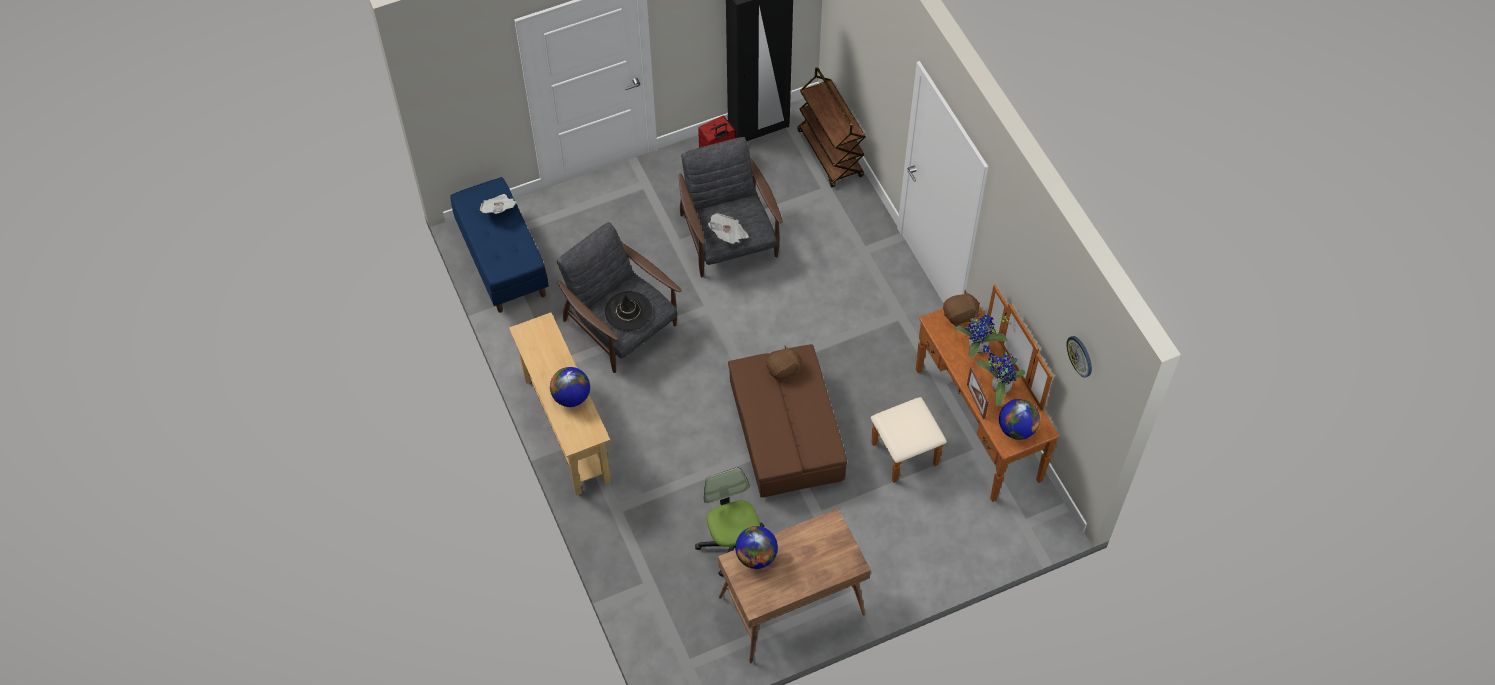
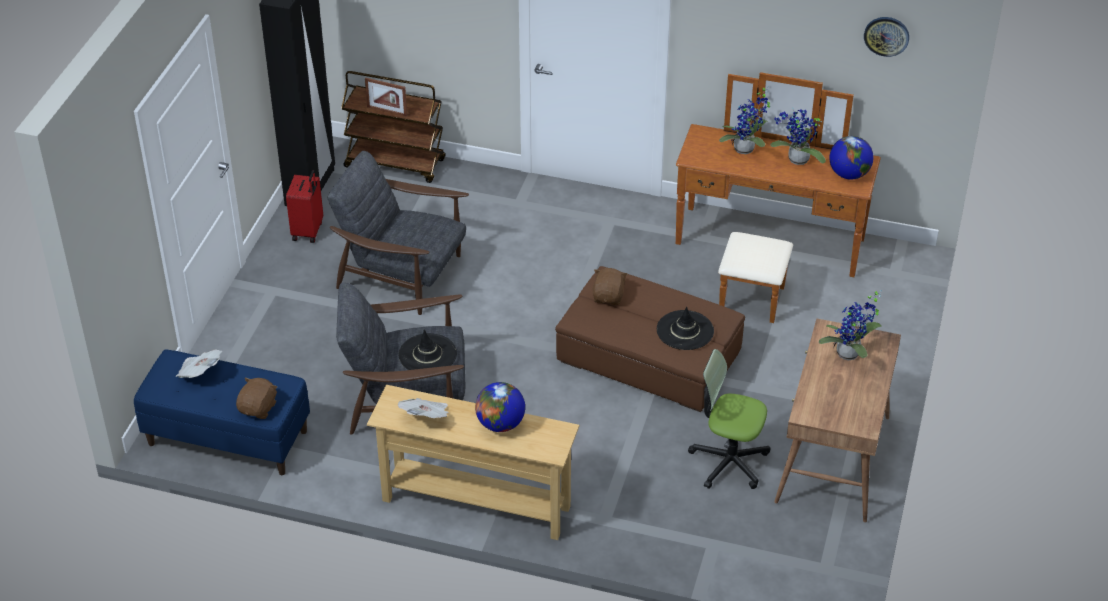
camera: 50 degrees left, 15 degrees down
(728, 235) = (427, 244): newspaper -> newspaper (426, 417)
(756, 556) = (814, 397): globe -> none
(792, 437) = (685, 330): none -> black hat
(818, 552) = (850, 355): none -> potted plant
(960, 315) = (701, 141): brown plush toy -> brown plush toy (258, 408)
(975, 401) = (797, 180): picture frame -> picture frame (387, 111)

